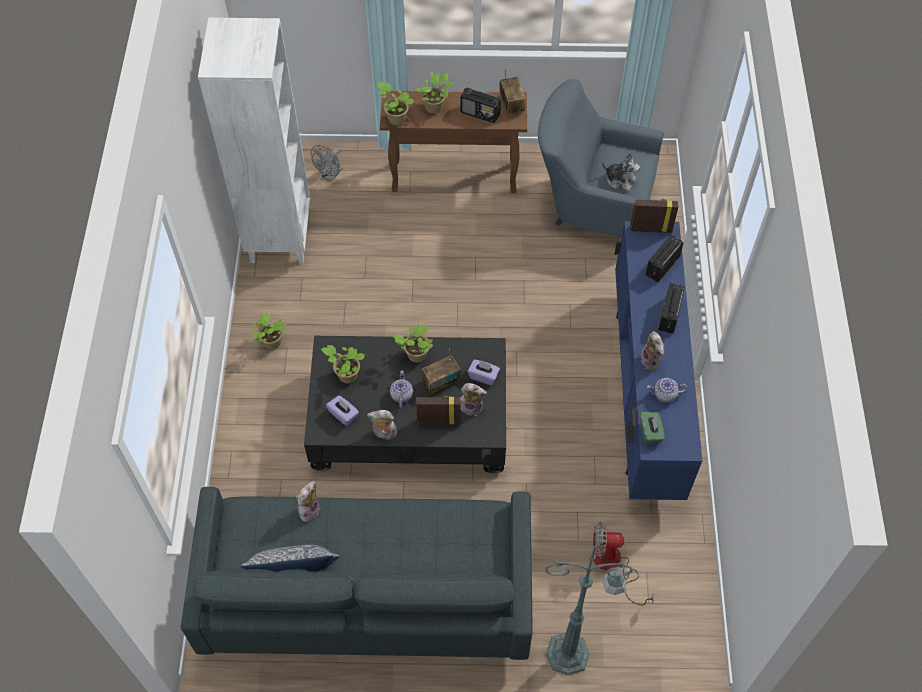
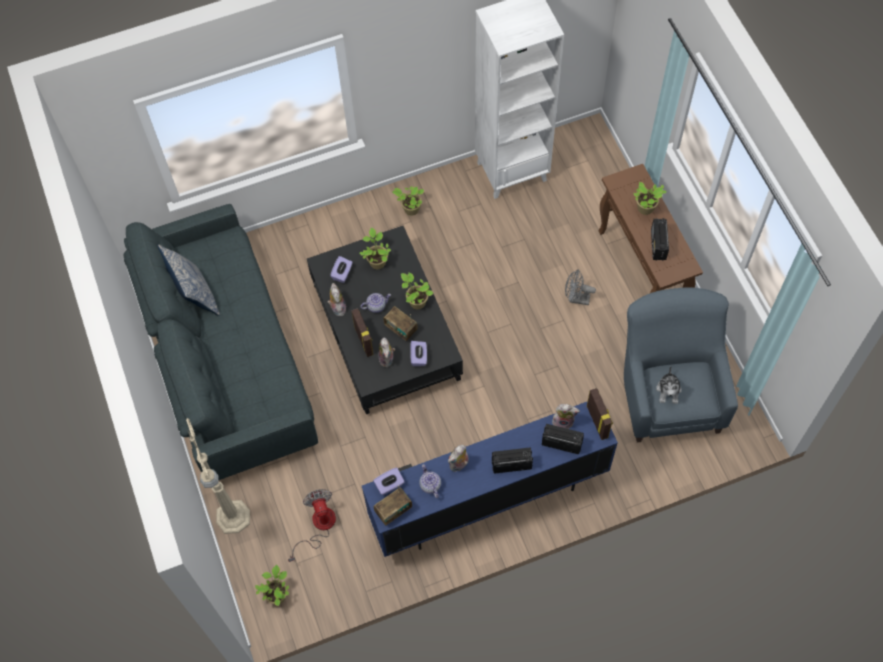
camera: 70 degrees right, 5 degrees up
(308, 509) = (248, 281): plush toy -> plush toy (563, 421)
(330, 176) = (591, 180): grey fan -> grey fan (576, 299)
(395, 118) = (617, 185): potted plant -> potted plant (277, 594)
(511, 104) = (682, 265): radio -> radio (393, 510)
(570, 654) = (233, 519): green floor lamp -> beige floor lamp
(650, 432) = (389, 485): green tissue box -> purple tissue box

